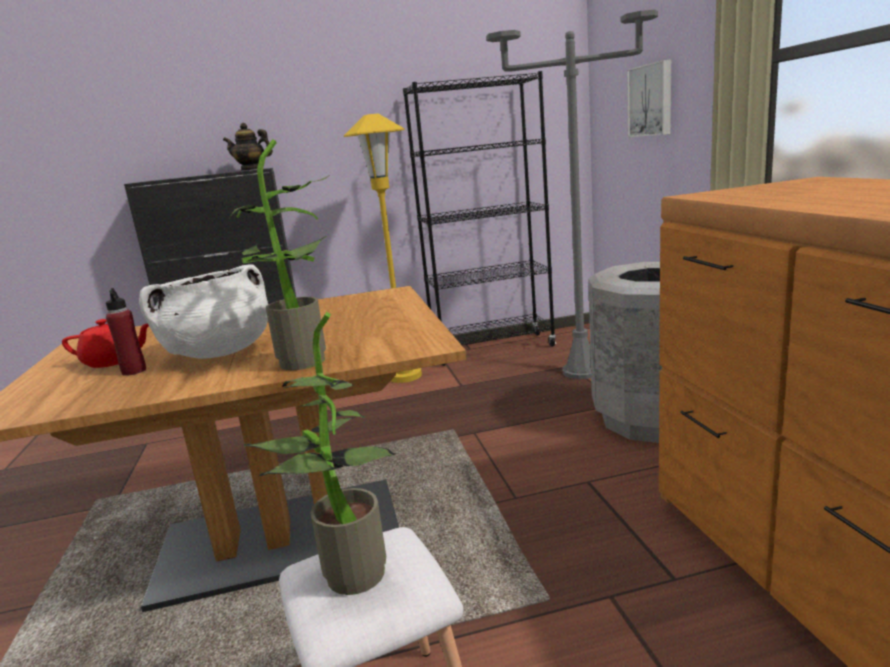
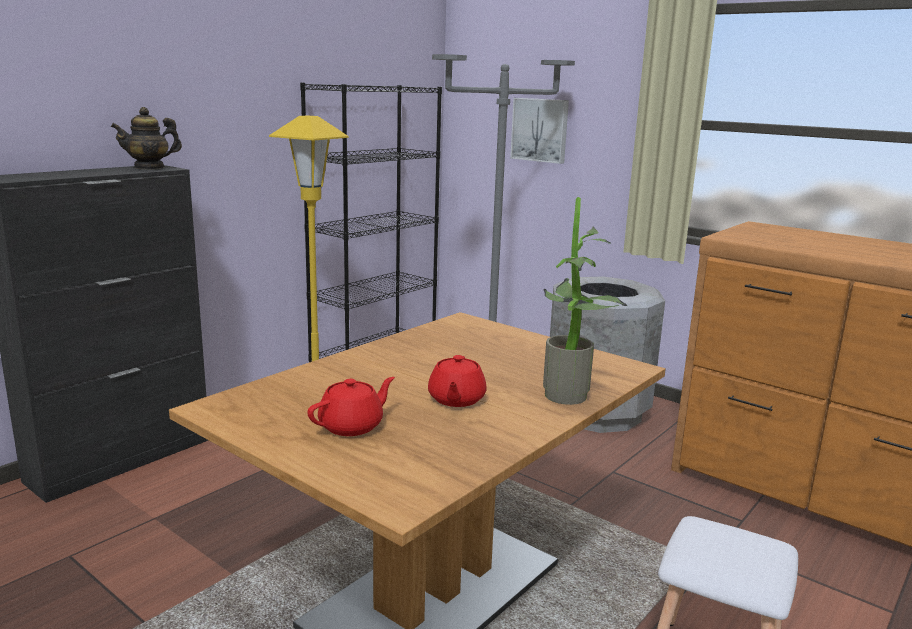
camera: 40 degrees left, 0 degrees up
(134, 371) = (414, 431): red bottle -> none
(219, 353) = (456, 399): white cooking pot -> red teapot
(346, 578) = (728, 554): potted plant -> none

